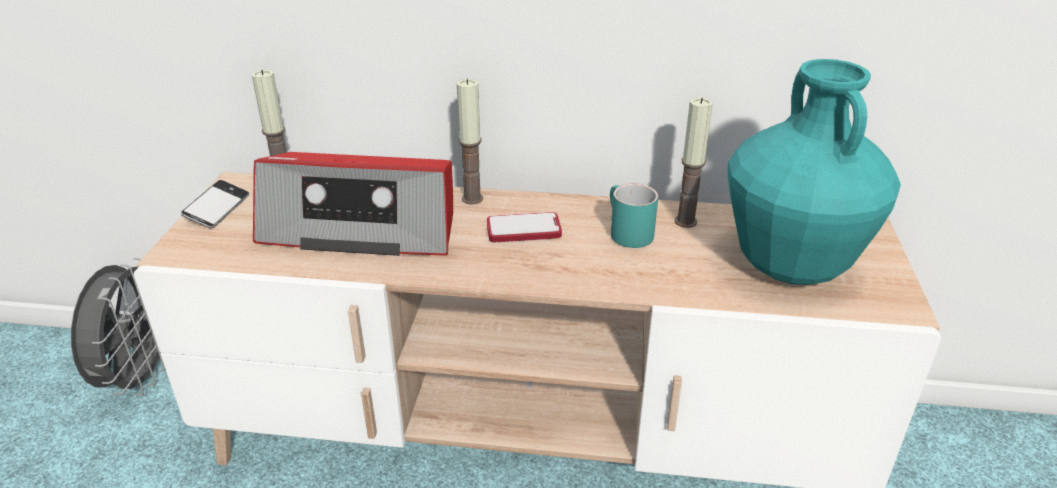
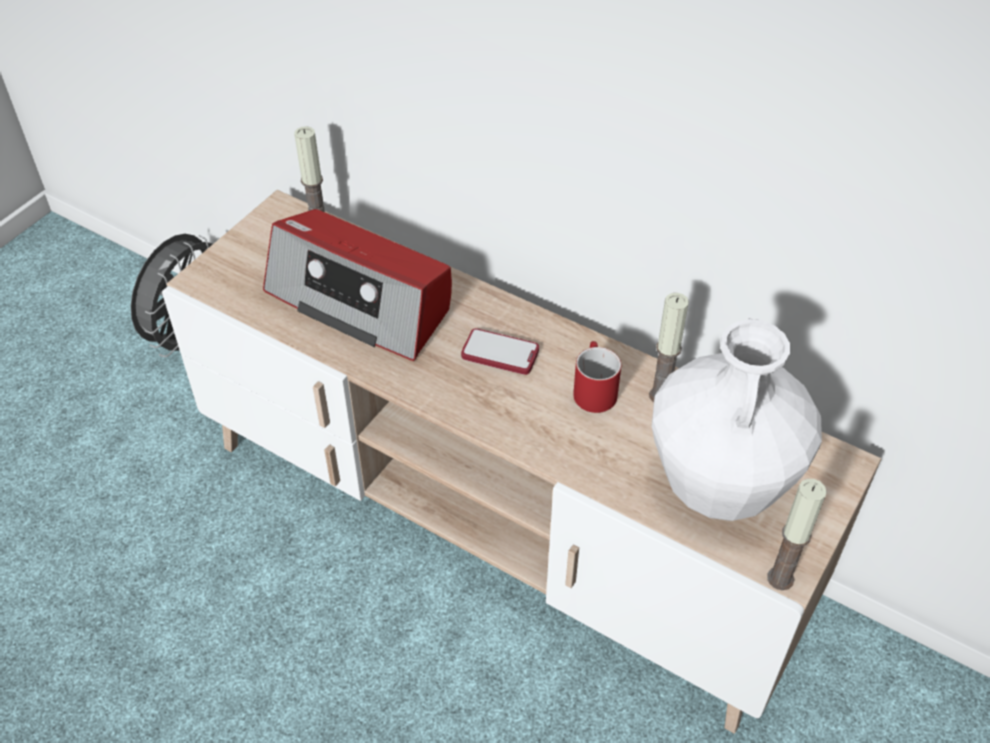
camera: 25 degrees right, 15 degrees up
(217, 209) = (252, 238): phone -> none
(472, 198) = (477, 298): candle -> candle (780, 578)
(625, 232) = (592, 389): turquoise mug -> red mug
(791, 268) = (719, 489): turquoise vase -> white vase

